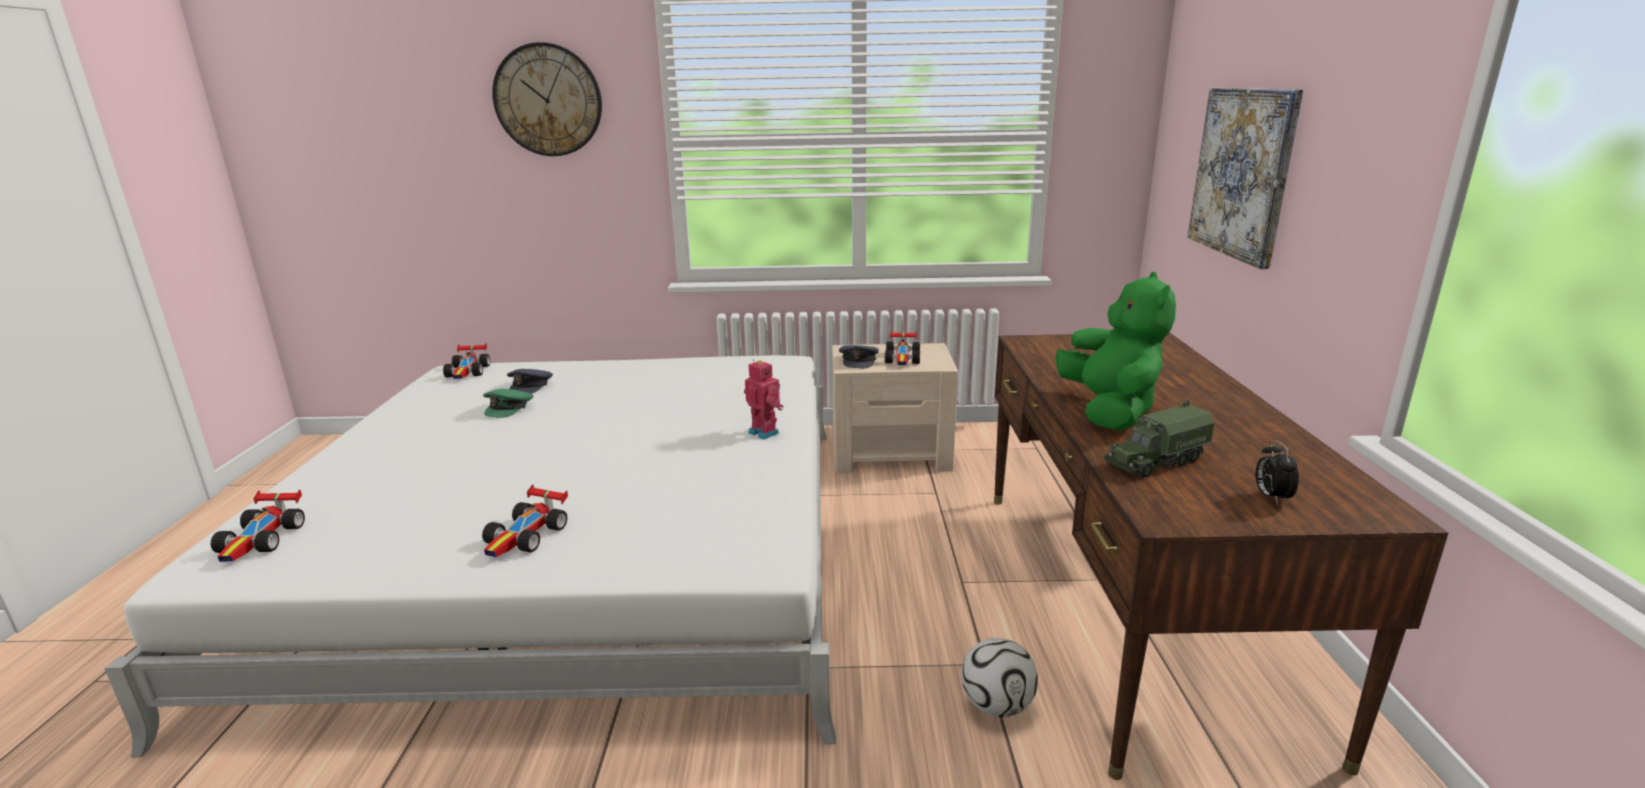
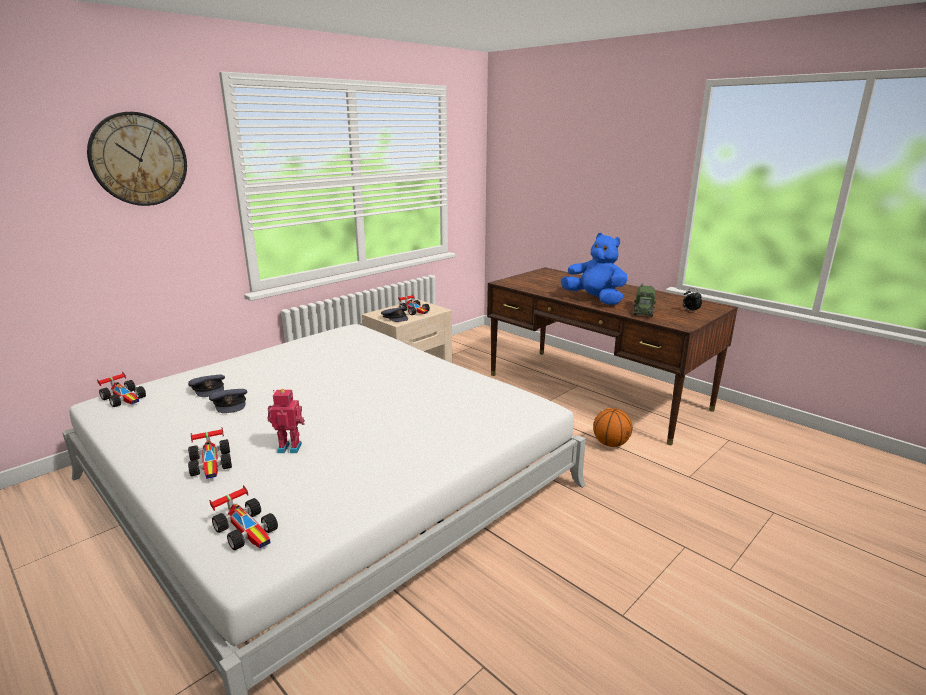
camera: 45 degrees left, 0 degrees up
(509, 408) = (230, 404): green cap -> grey cap
(528, 536) = (416, 448): toy car -> toy car (212, 463)
(765, 432) = (420, 363): toy robot -> toy robot (290, 447)
(996, 706) = (610, 444): football -> basketball
(1109, 411) = (595, 300): green plush toy -> blue plush toy
(1242, 173) = (564, 187): picture -> none

